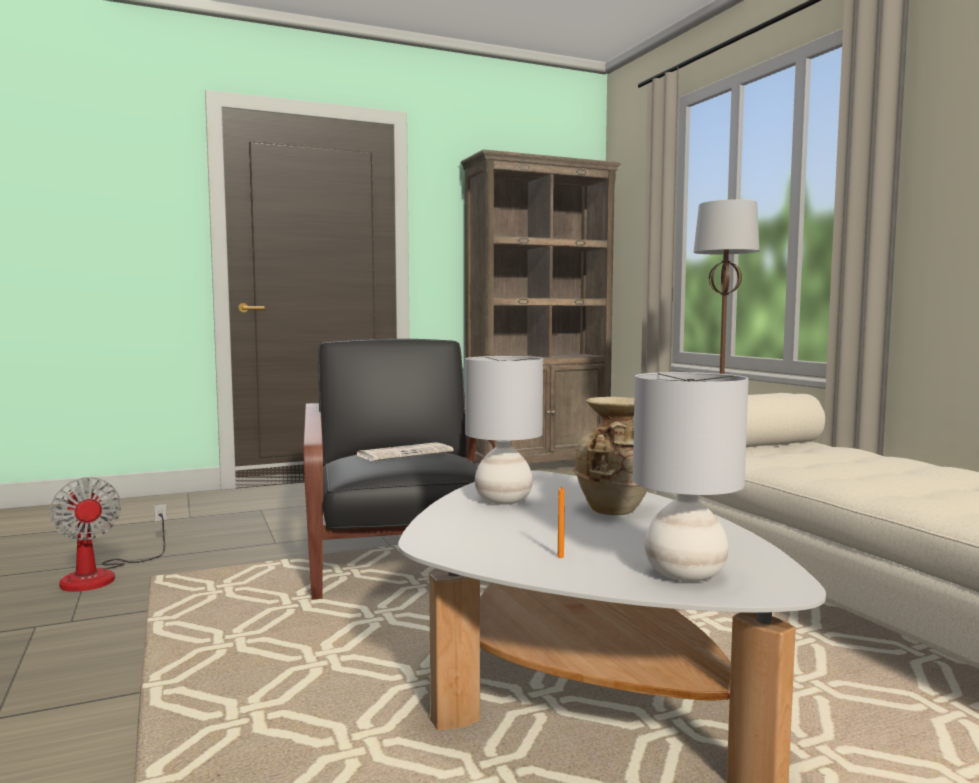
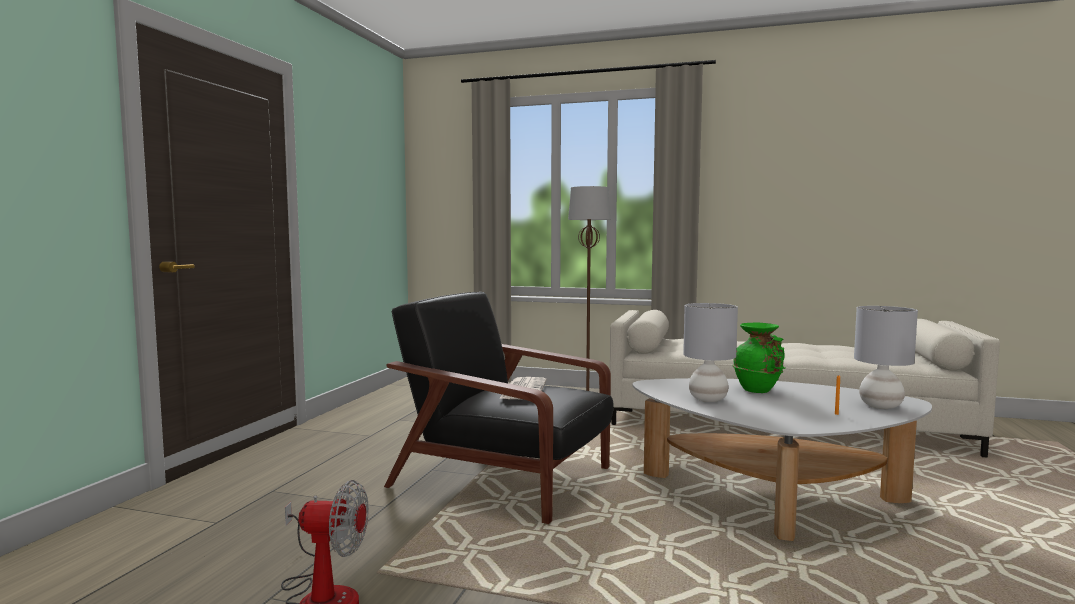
camera: 50 degrees left, 0 degrees up
(539, 467) = (396, 393): brown bookcase -> none
(617, 510) = (758, 390): beige vase -> green vase

